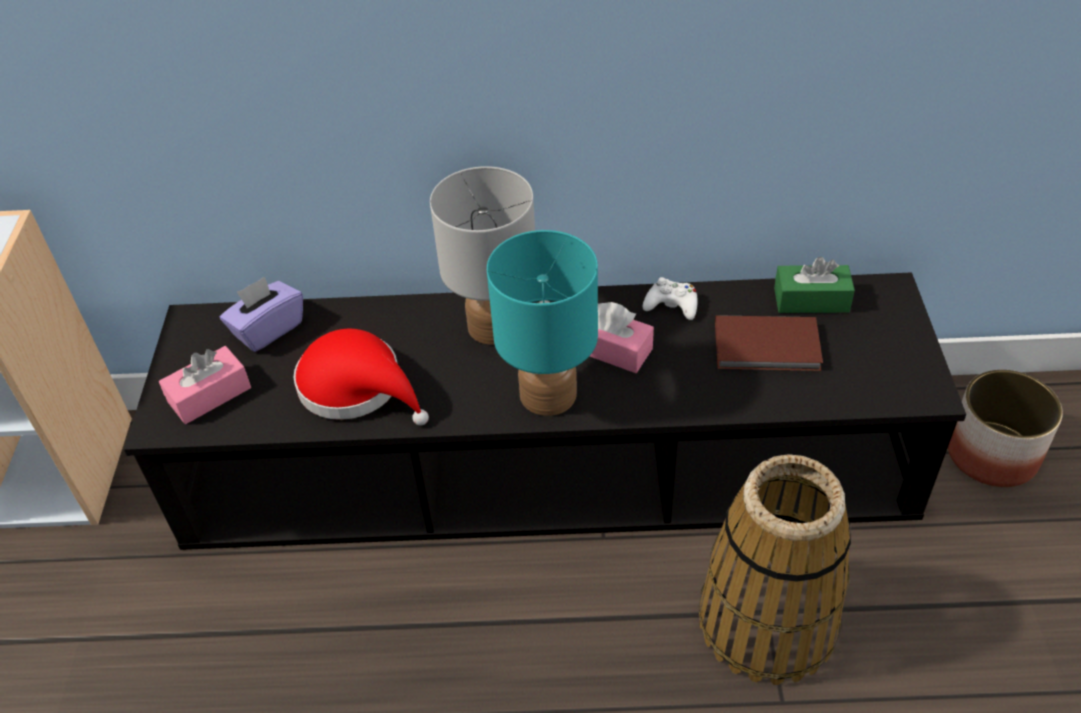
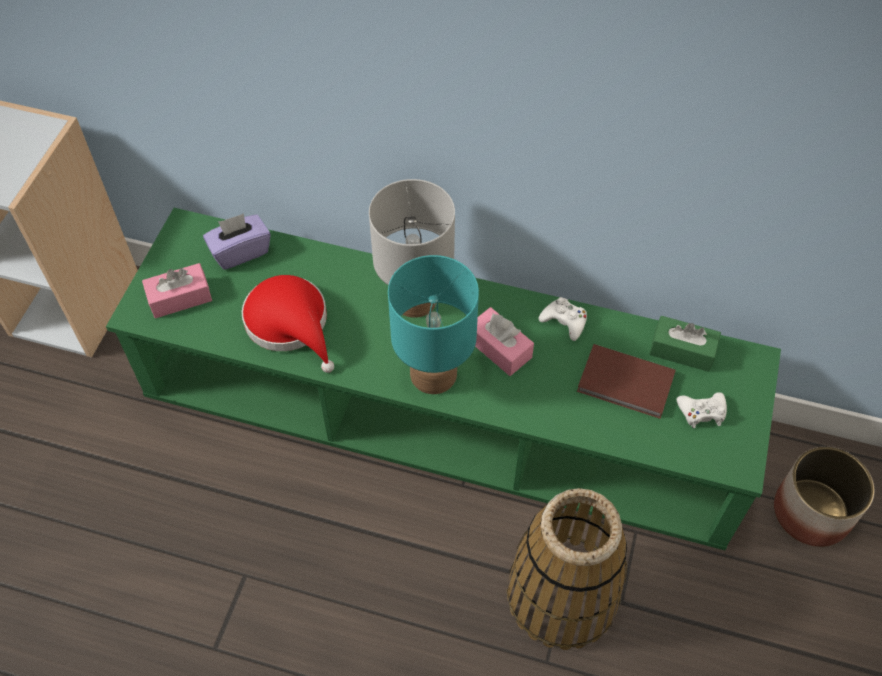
camera: 15 degrees right, 10 degrees up
(547, 464) = (441, 409): black tv stand -> green tv stand
(862, 353) = (702, 412): none -> white game controller

